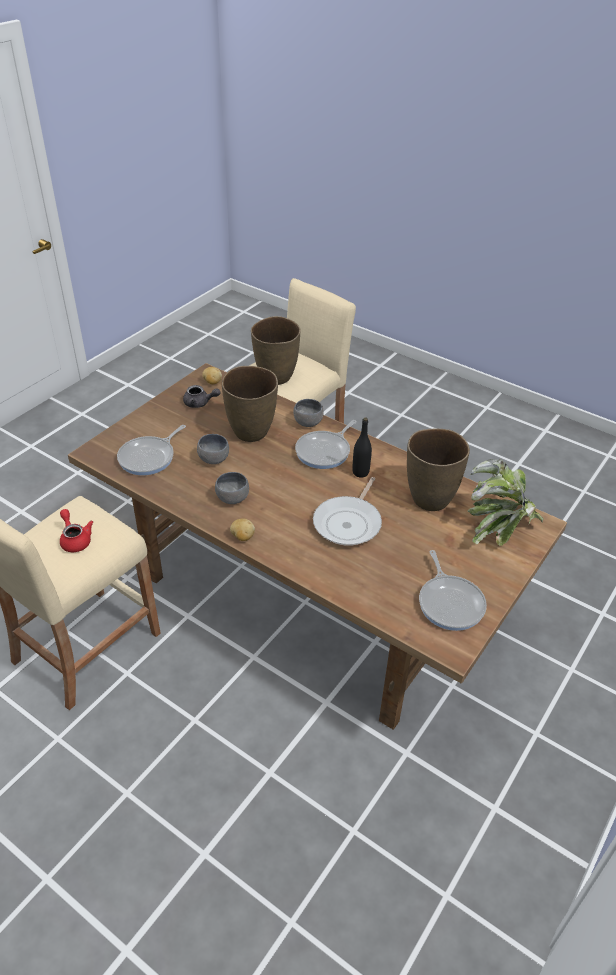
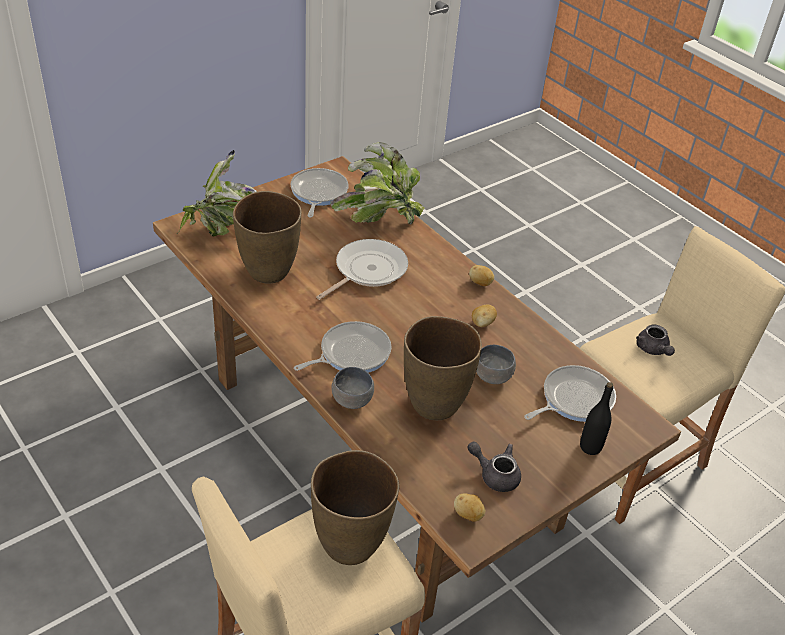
camera: 165 degrees left, 0 degrees up
(75, 539) = (653, 350): red teapot -> grey teapot
(231, 499) = (482, 323): grey bowl -> potato
(360, 472) = (324, 317): black bottle -> black bottle (590, 447)
(370, 588) = (379, 217): none -> potted plant

